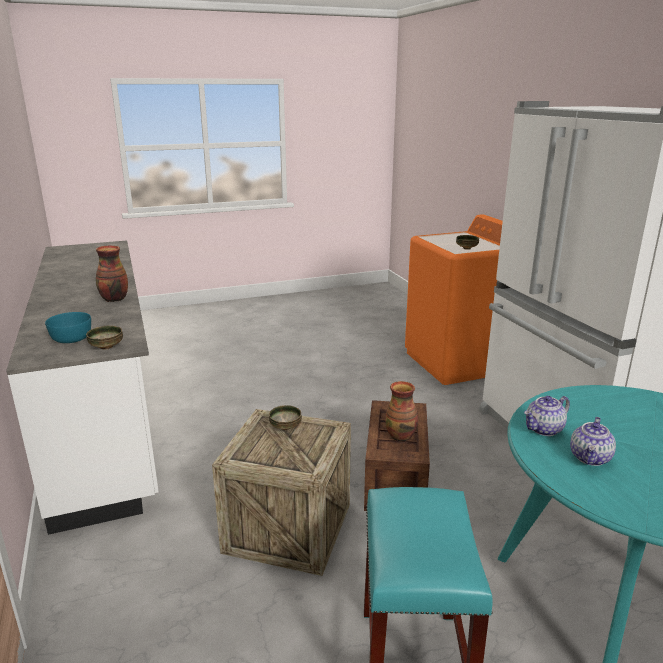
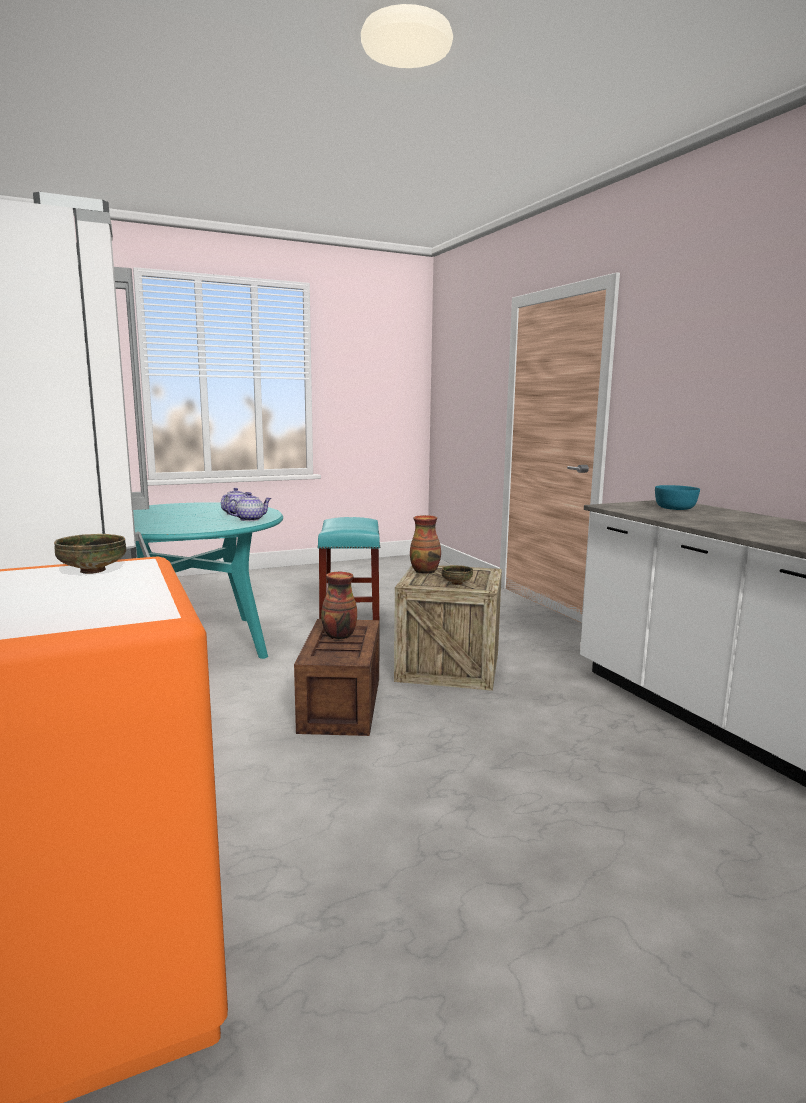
camera: 175 degrees right, 10 degrees down
(107, 347) = (625, 505): bowl -> none
(114, 299) = (740, 530): vase -> vase (425, 571)

